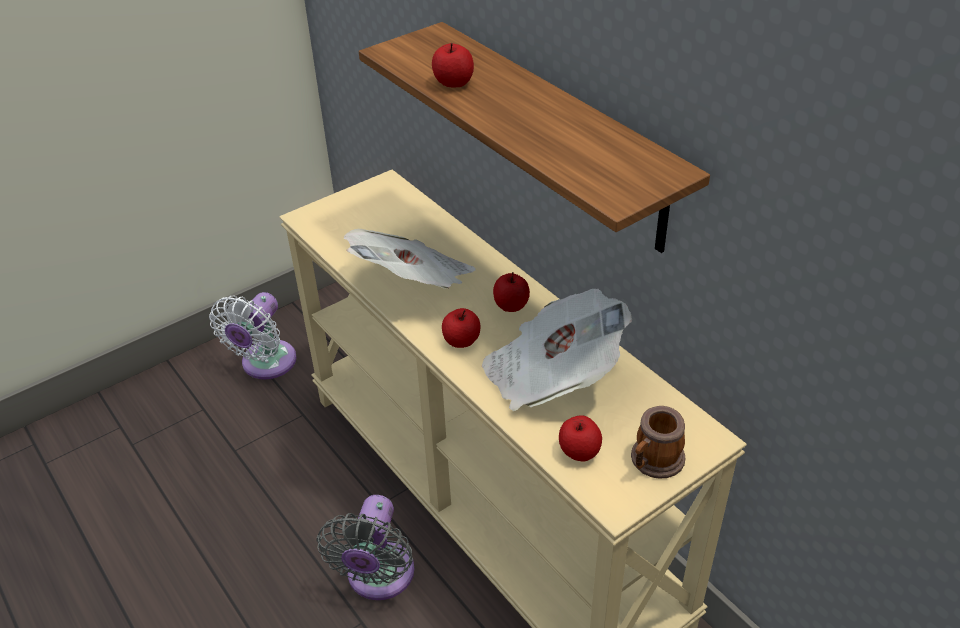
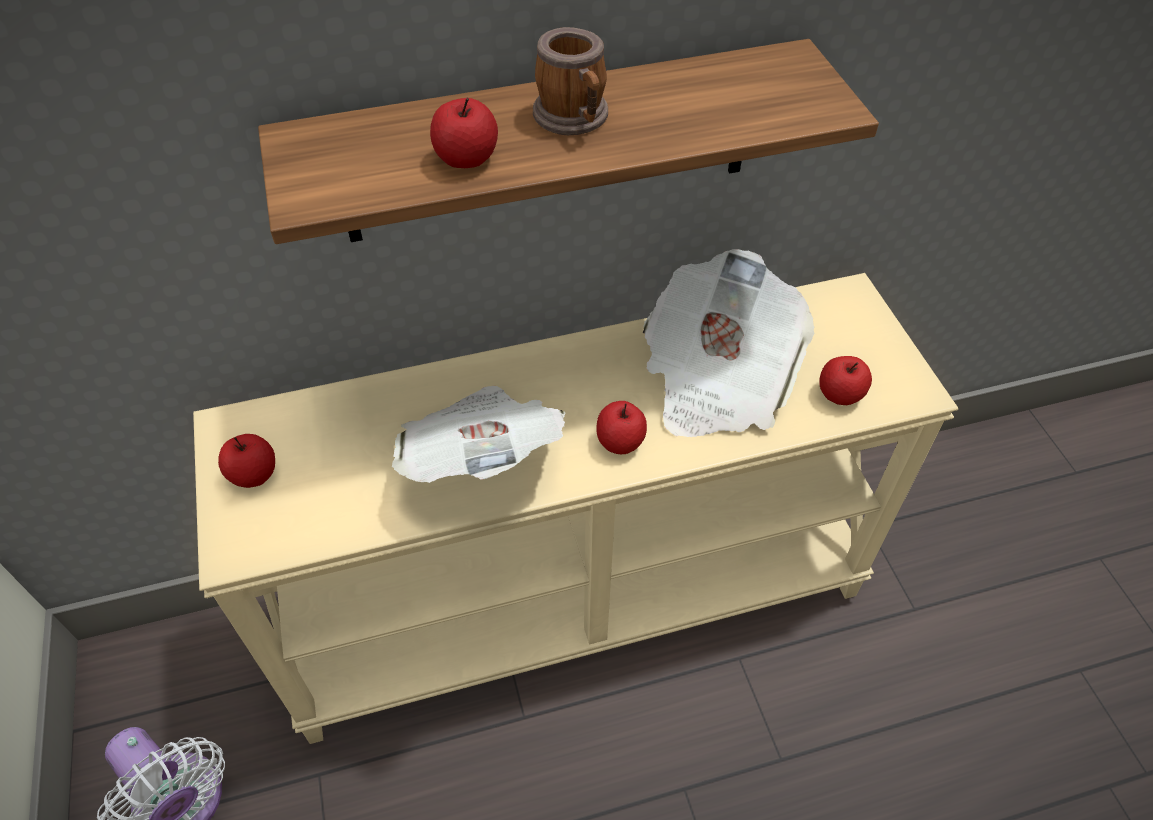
camera: 70 degrees left, 10 degrees up
(378, 578) = (630, 750): grey fan -> none
(511, 305) = (579, 375): apple -> apple (253, 474)
(654, 462) = (871, 344): mug -> mug (574, 119)

